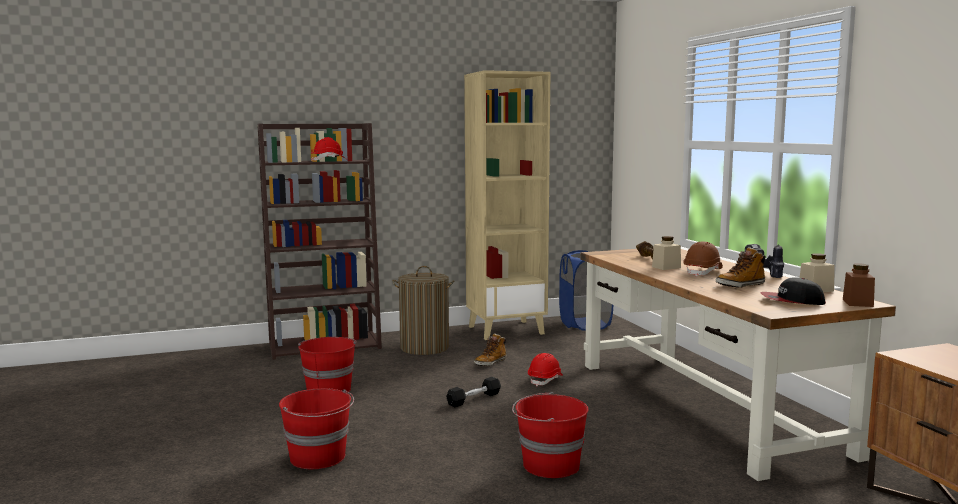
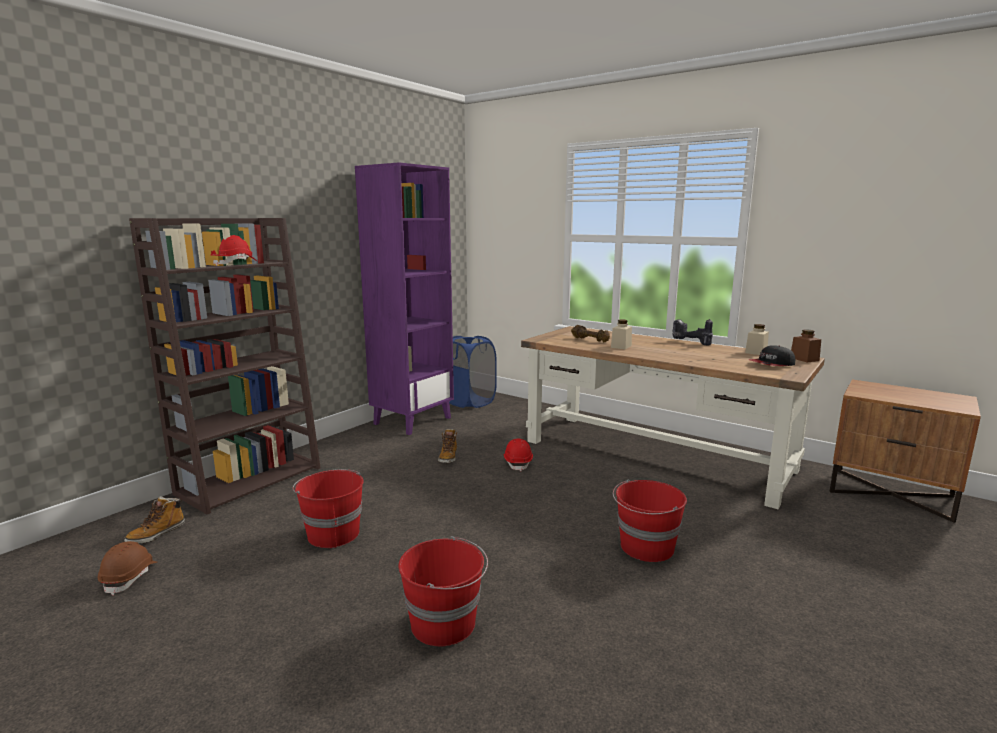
camera: 35 degrees left, 5 degrees up
(424, 347) = (363, 456): laundry basket -> none
(474, 399) = (490, 500): black dumbbell -> none
(506, 330) = (412, 420): beige bookcase -> purple bookcase
(703, 272) = (655, 347): brown hard hat -> brown hard hat (130, 577)
(740, 285) = (708, 355): boot -> boot (156, 534)

